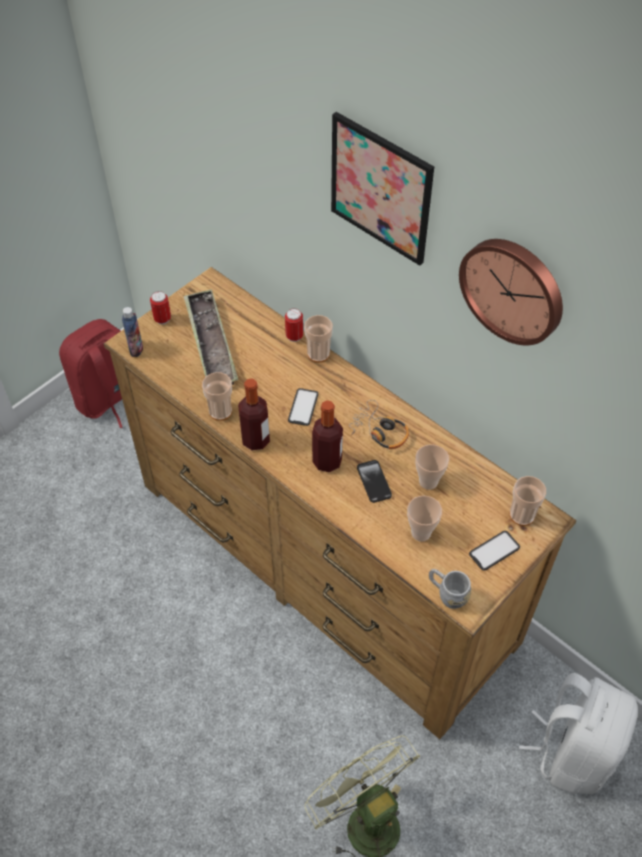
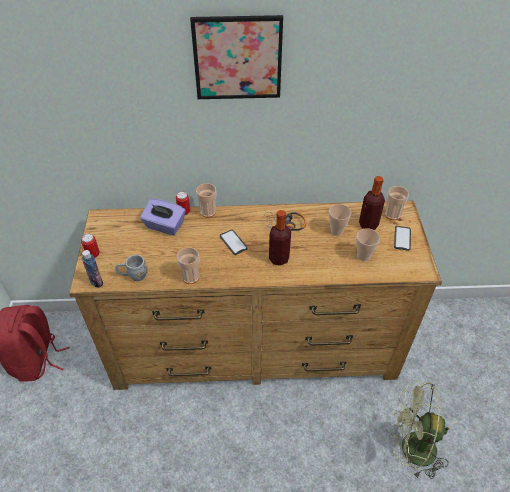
camera: 45 degrees left, 5 degrees down
(210, 343) = (140, 247): tray -> none
(255, 440) = (229, 276): bottle -> bottle (368, 224)
(258, 337) = (164, 226): none -> purple tissue box
(374, 482) = (313, 250): phone -> none
(447, 594) = (409, 273): grey mug -> grey mug (133, 275)
(513, 289) = (353, 72): wall clock -> none
(572, 750) = (448, 333): white backpack -> none

